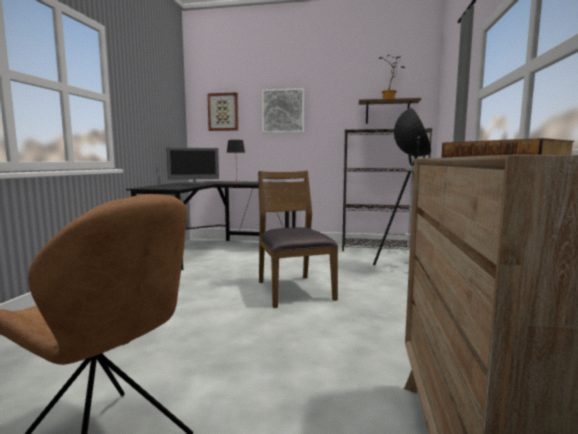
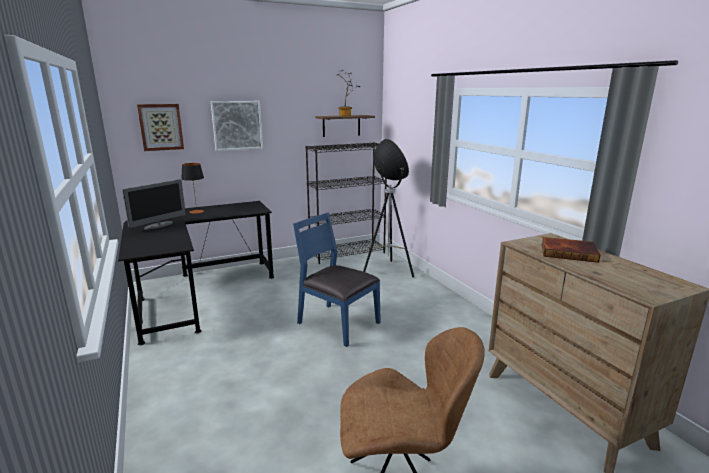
camera: 35 degrees left, 10 degrees up
(293, 290) = (337, 323): brown chair -> blue chair

